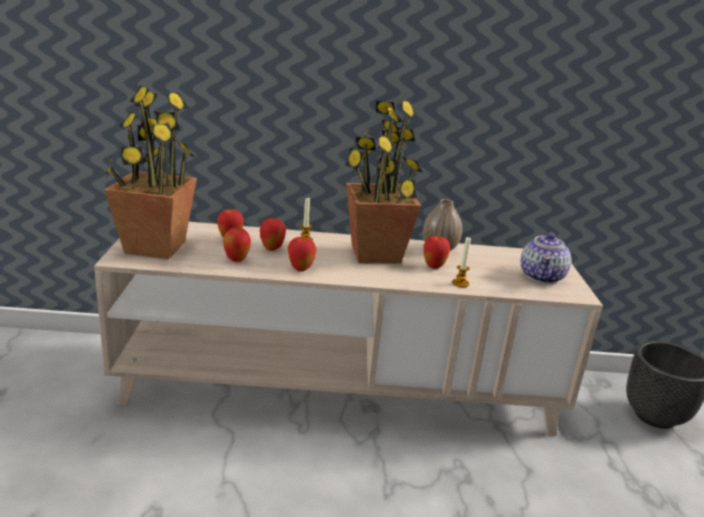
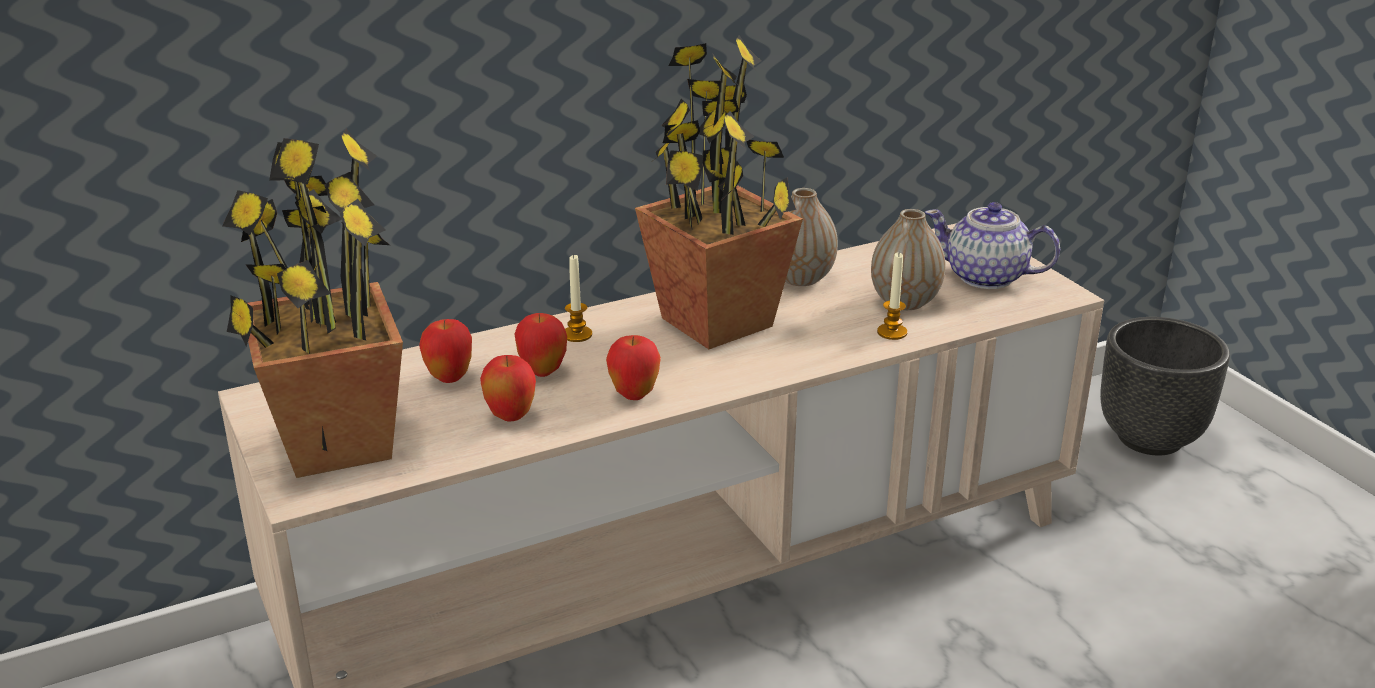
camera: 25 degrees left, 5 degrees up
(434, 266) = (825, 315): apple -> none
(483, 273) = (905, 302): none -> vase
(542, 276) = (987, 277): teapot -> teapot turned 120 degrees clockwise

